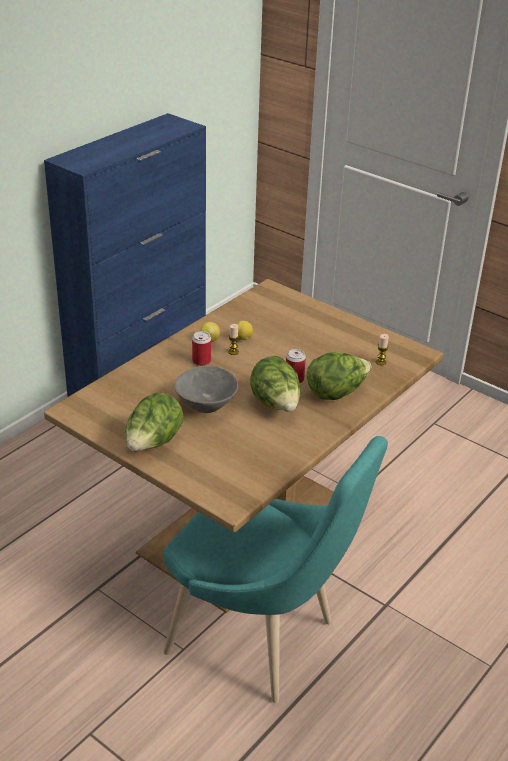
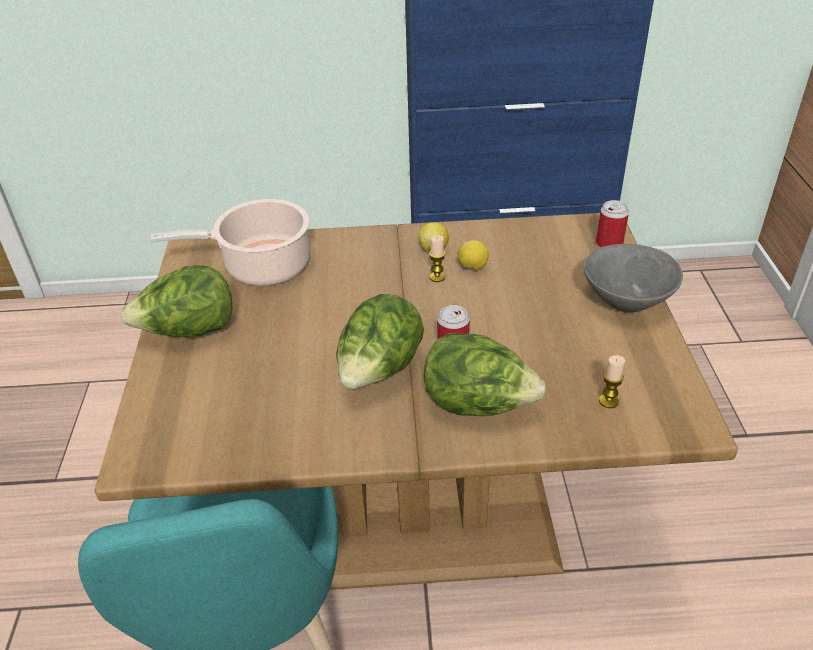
camera: 50 degrees right, 5 degrees up
(133, 395) = (261, 267): none -> cooking pot
(201, 361) = (386, 268): can -> can (609, 244)
(207, 405) = (308, 323): grey bowl -> grey bowl (628, 301)

